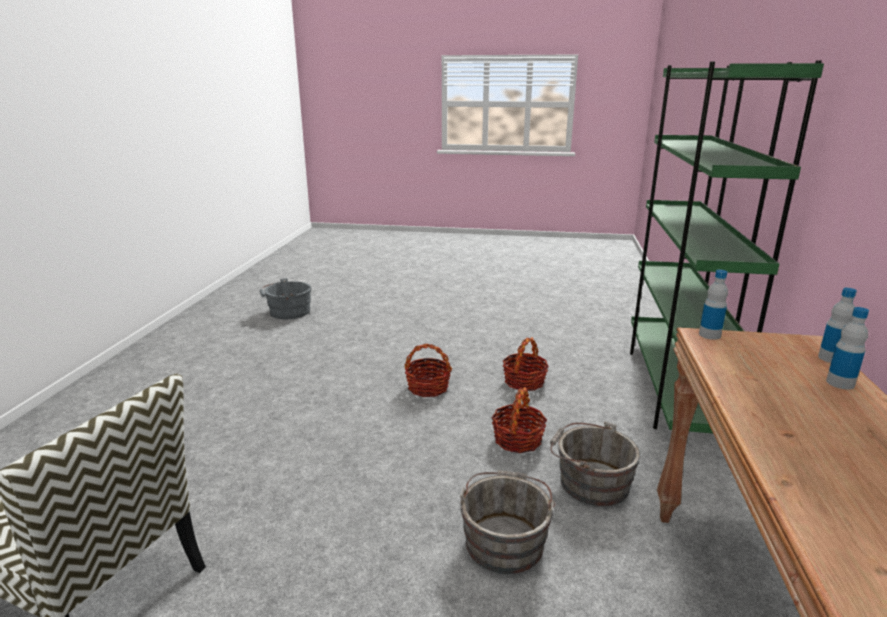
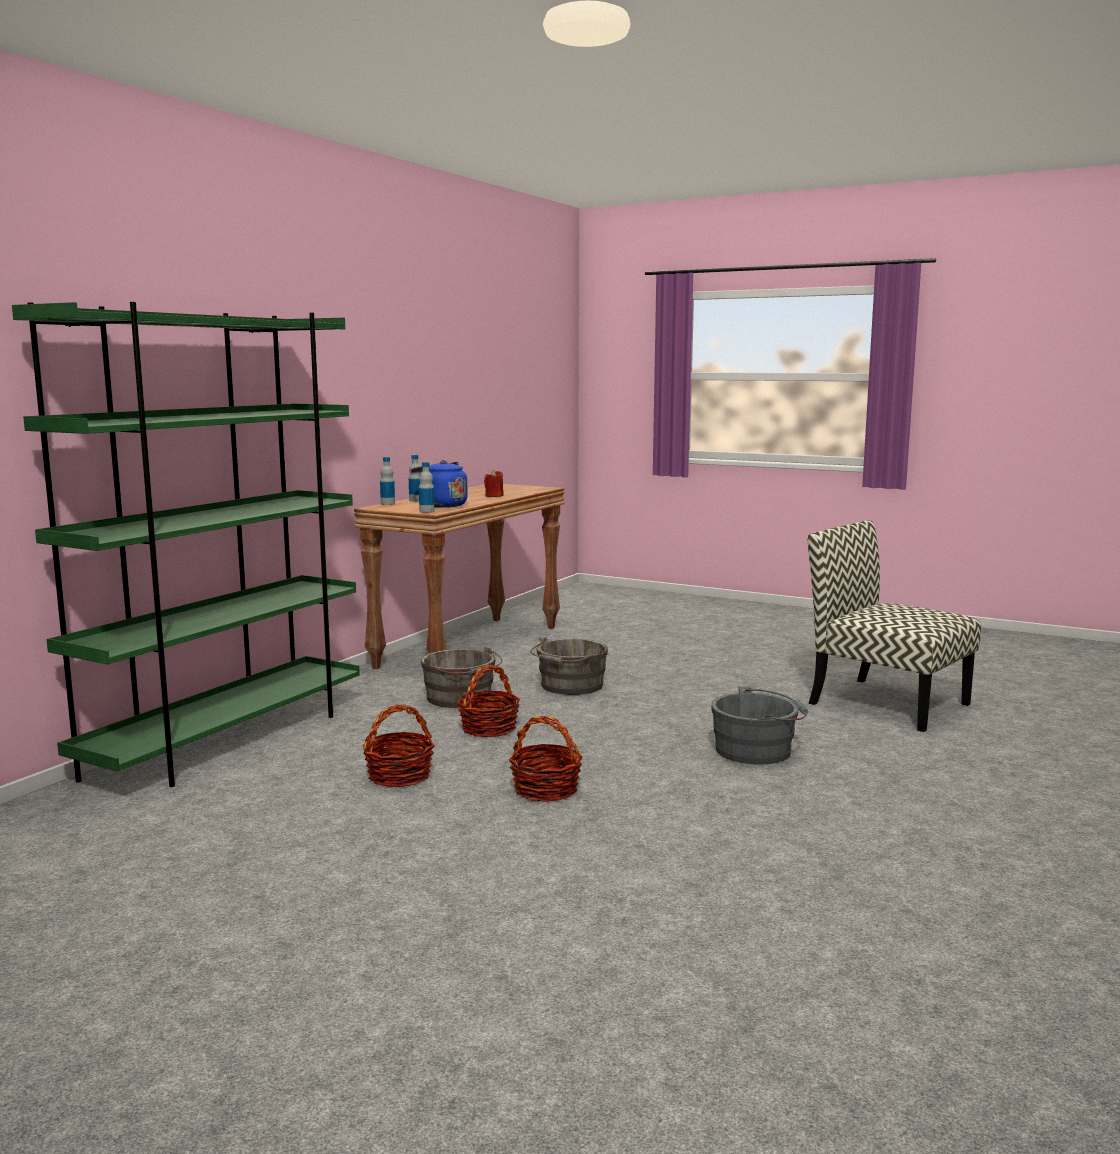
camera: 160 degrees left, 10 degrees down
(287, 312) = (818, 1051): grey bucket -> grey bucket (757, 750)
(749, 363) = (441, 505): none -> blue kettle
(795, 444) = (494, 496): none -> red candle

